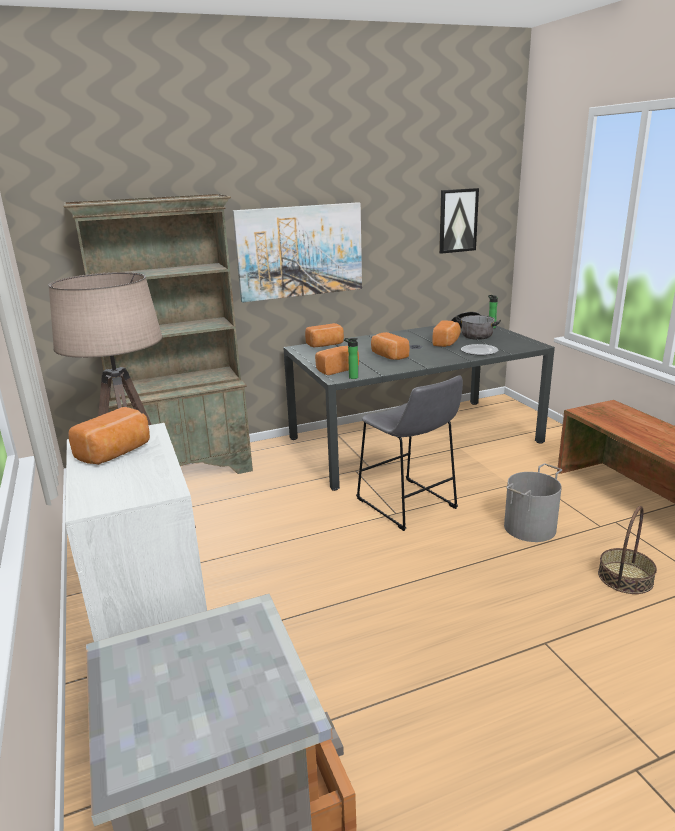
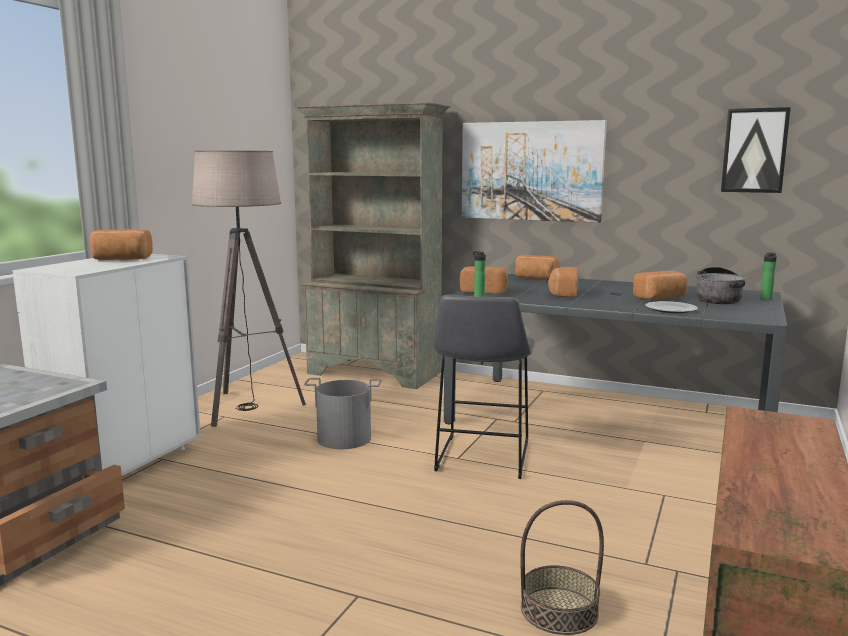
camera: 45 degrees right, 10 degrees down
(530, 528) = (558, 525): grey bucket -> grey bucket (344, 439)

